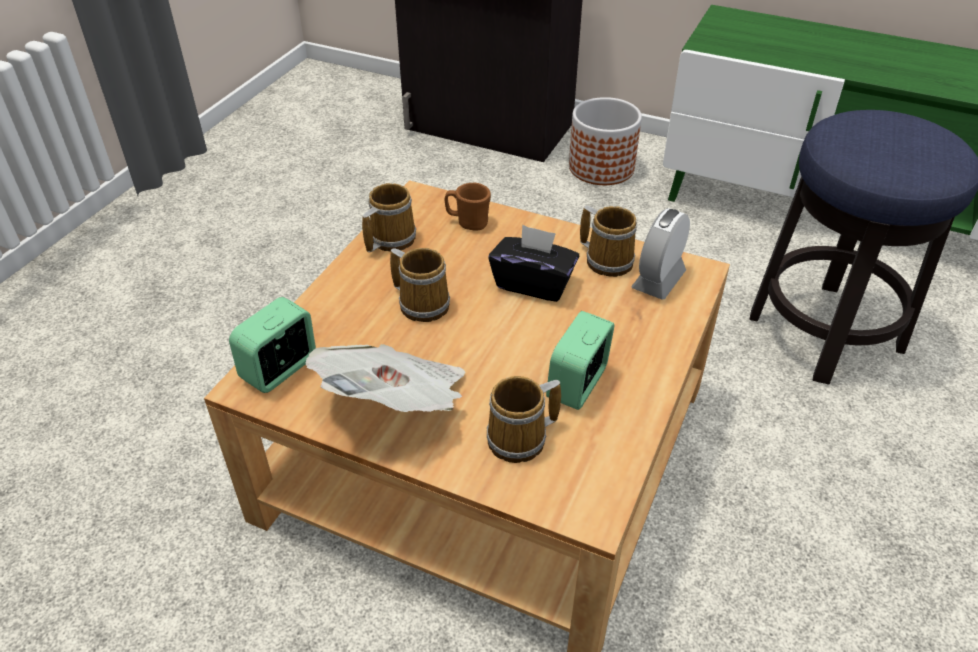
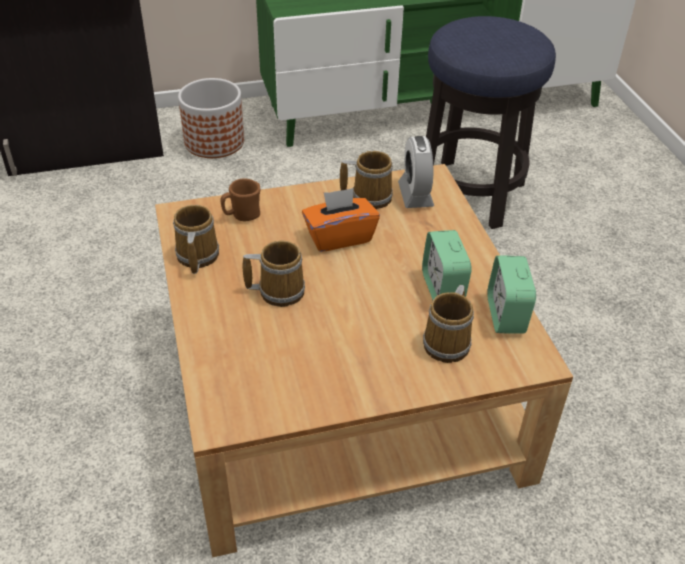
camera: 40 degrees left, 0 degrees up
(280, 369) = (229, 396): alarm clock -> alarm clock (506, 315)
(397, 403) = (344, 368): newspaper -> none
(533, 283) = (339, 237): black tissue box -> orange tissue box

